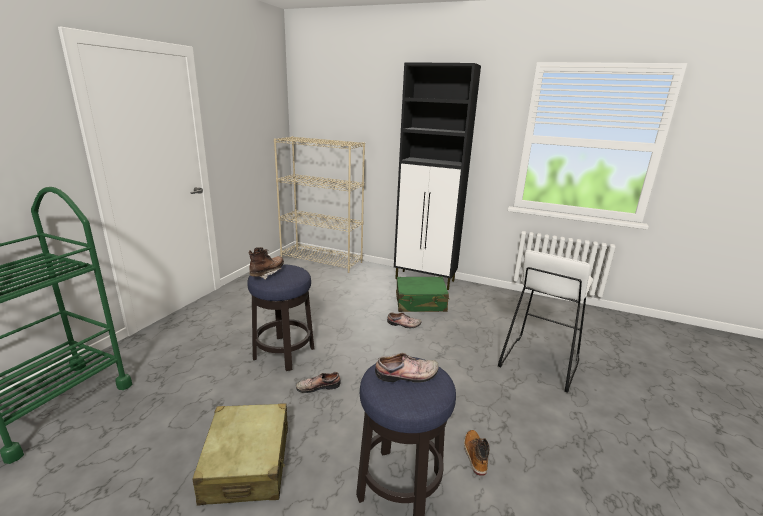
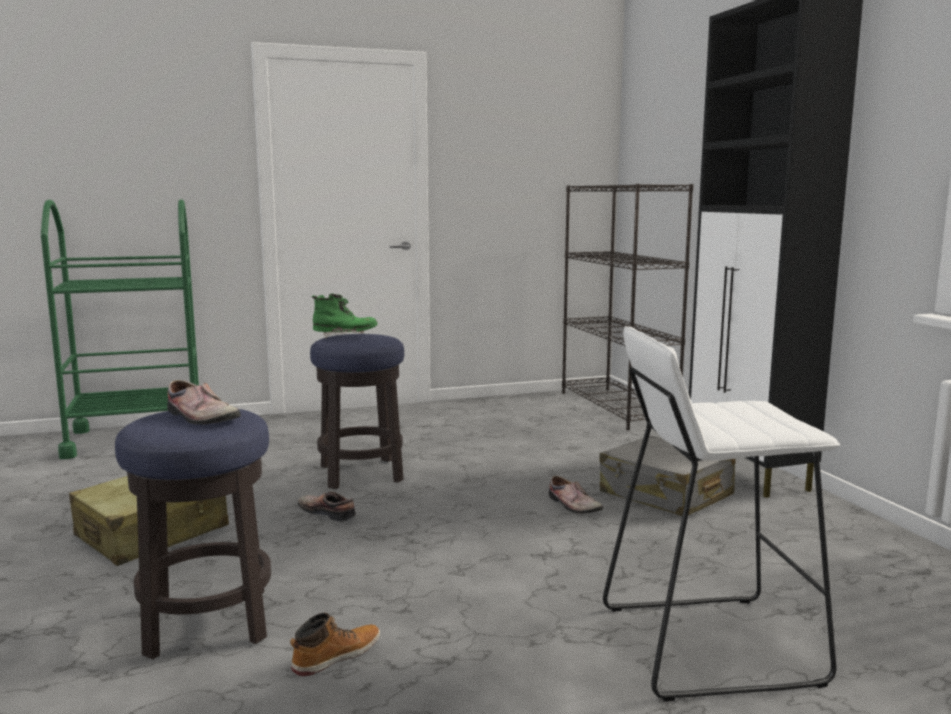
camera: 50 degrees right, 10 degrees down
(267, 273) = (345, 336): brown boot -> green boot
(322, 260) = (617, 408): beige bookcase -> black bookcase
(420, 303) = (665, 494): green suitcase -> grey suitcase

